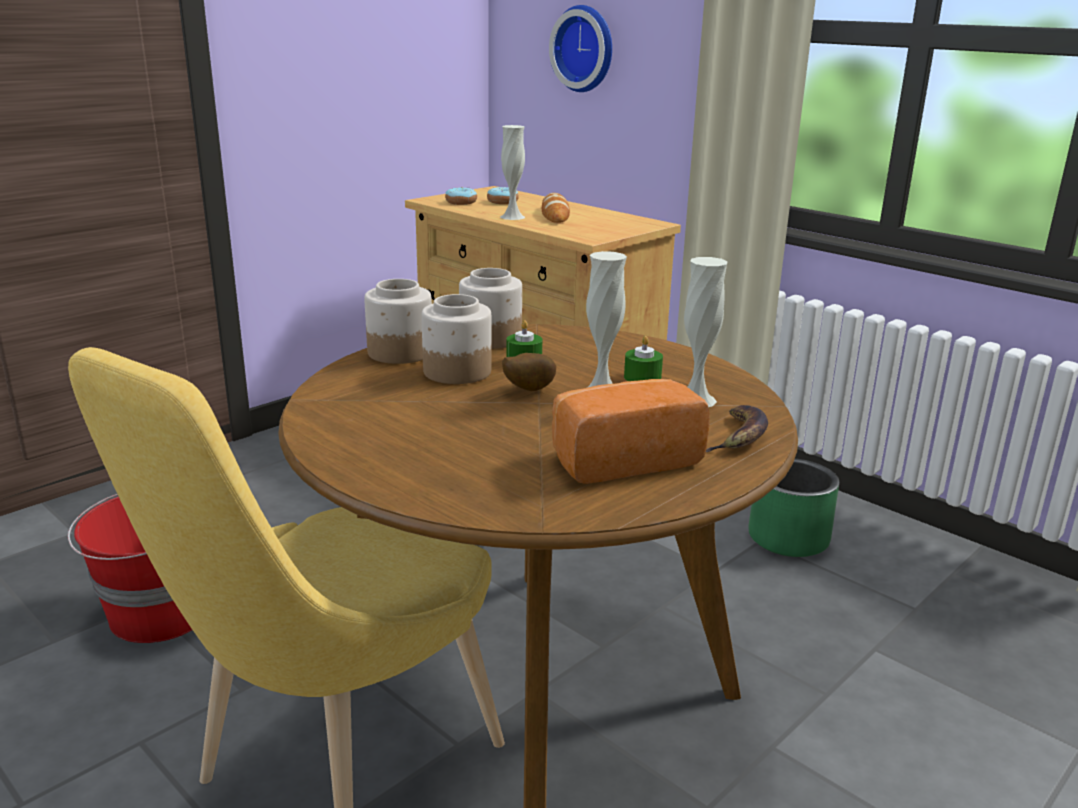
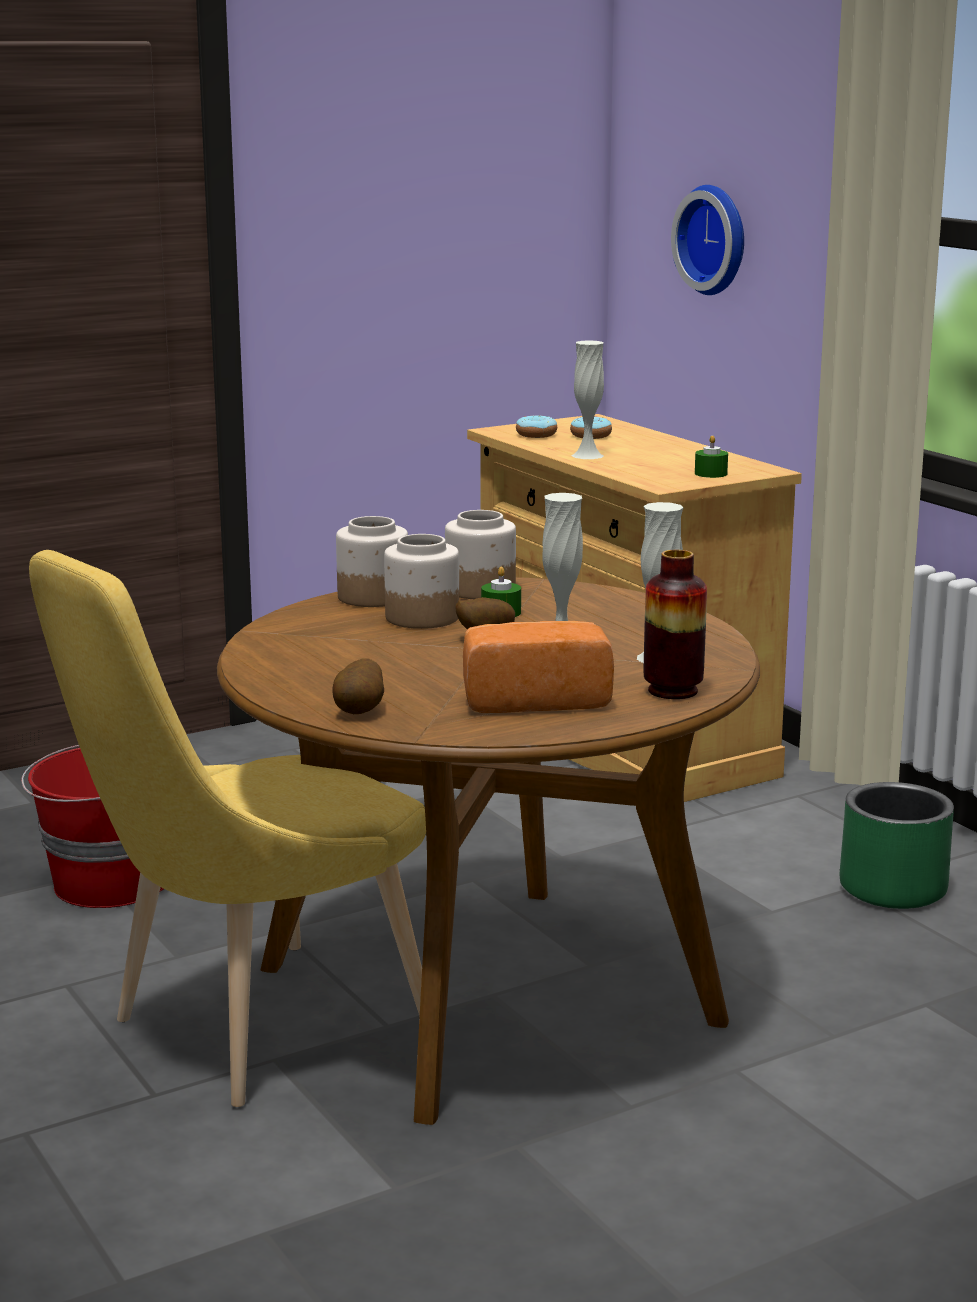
camera: 15 degrees right, 5 degrees down
(462, 494) = (361, 711): none -> potato
(555, 214) = (646, 454): bread -> none
(642, 378) = (618, 635): green candle -> green candle (710, 474)
(739, 437) = (672, 691): banana -> vase

